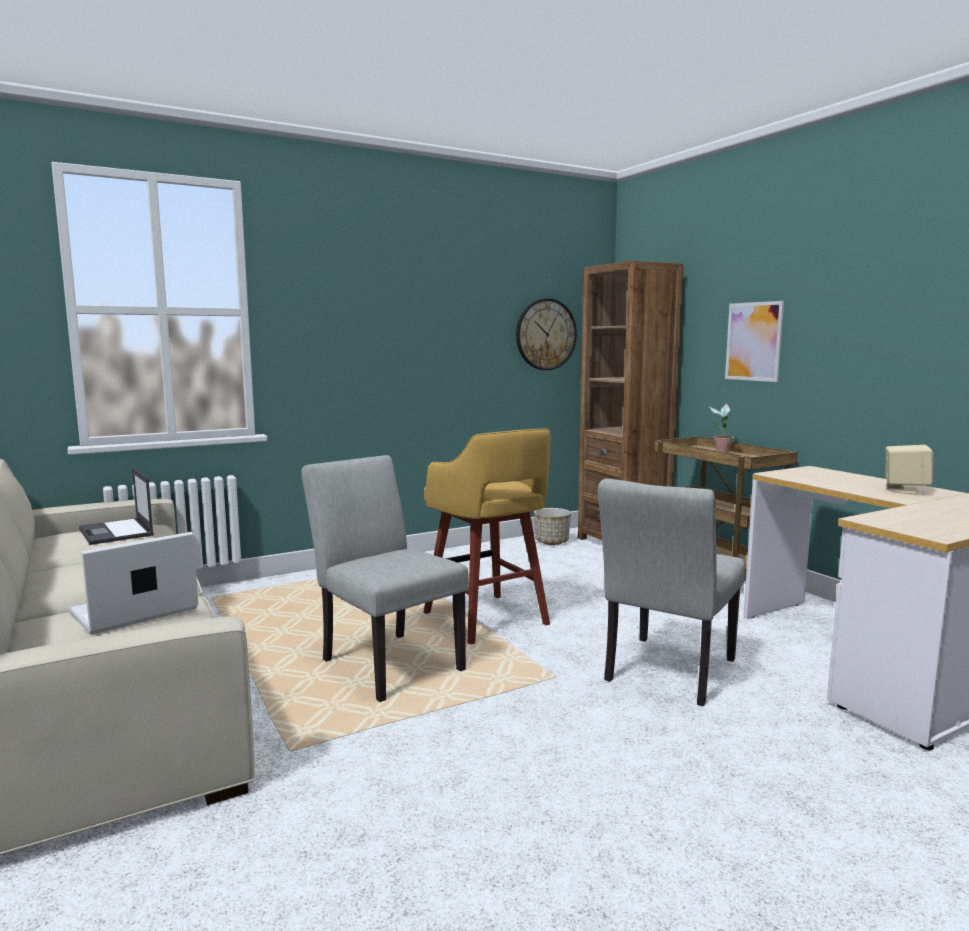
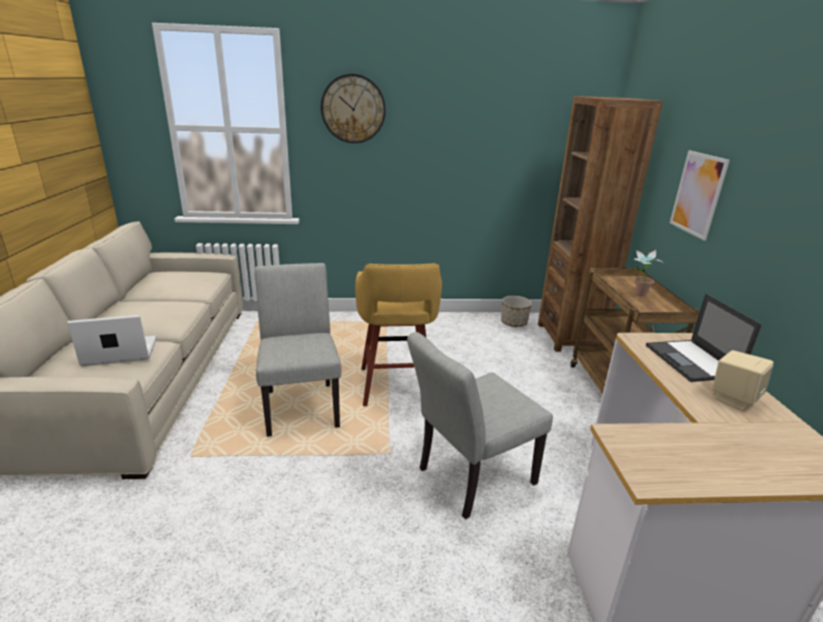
camera: 25 degrees right, 15 degrees up
(116, 532) = (188, 277): laptop -> laptop (692, 361)
(545, 334) = (538, 153): wall clock -> wall clock (353, 109)

